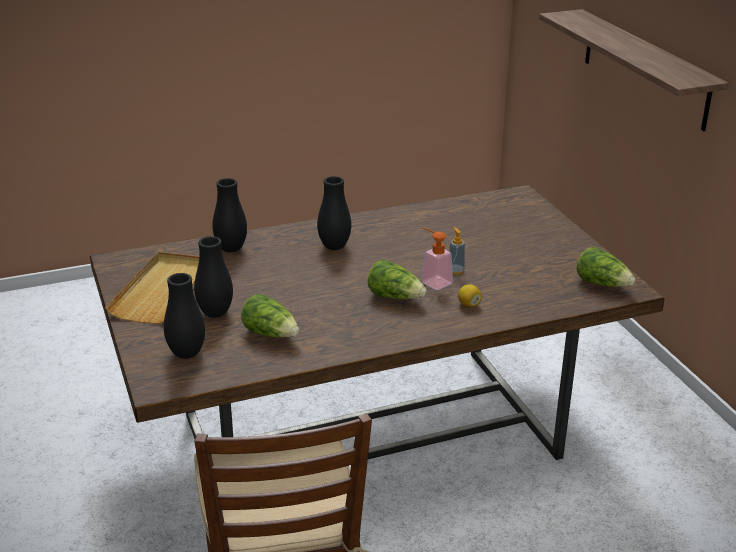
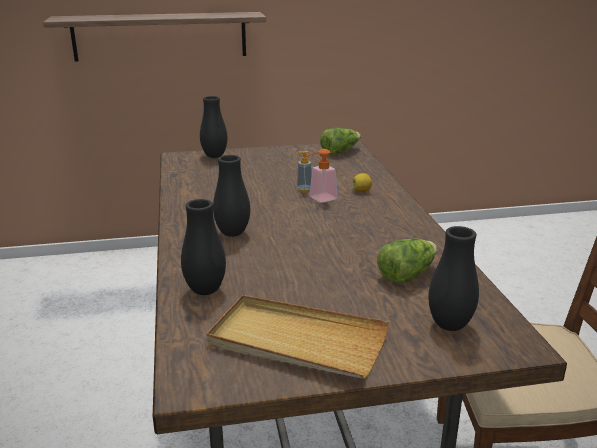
camera: 80 degrees left, 5 degrees down
(215, 313) = (360, 305): black vase -> black vase (214, 156)
(395, 297) = (343, 215): lettuce -> none

